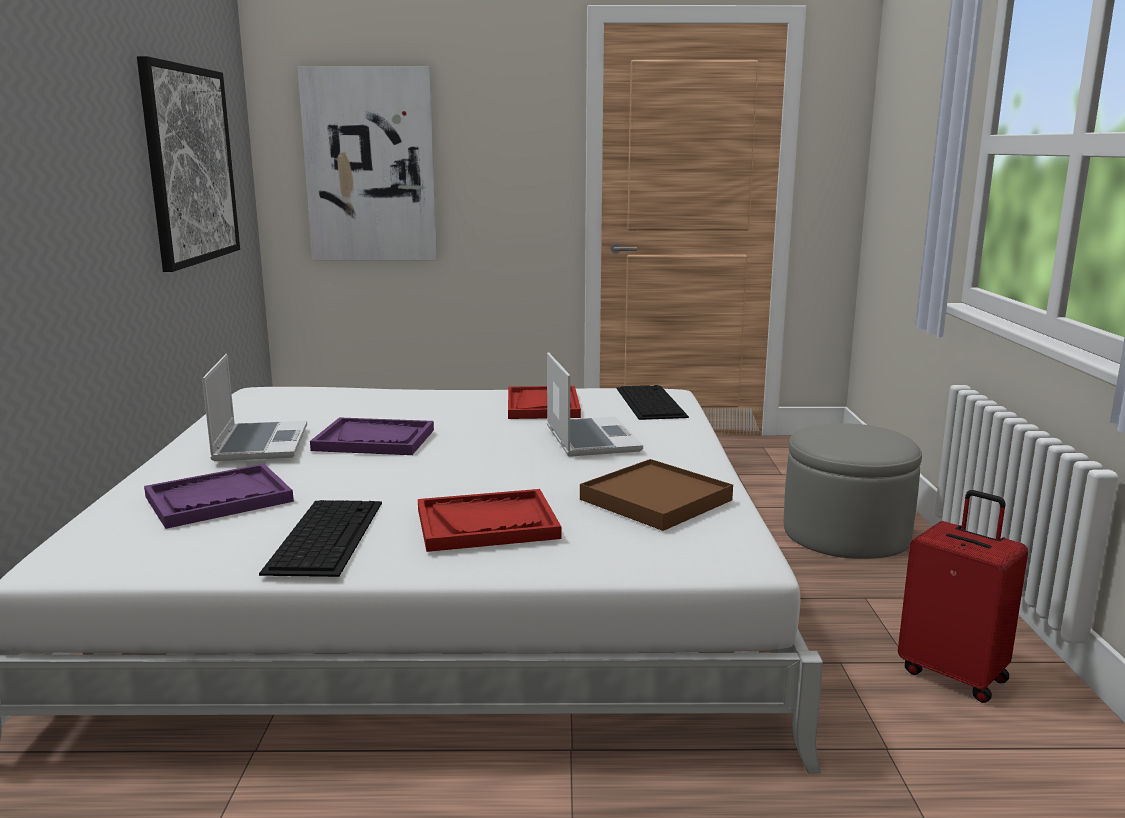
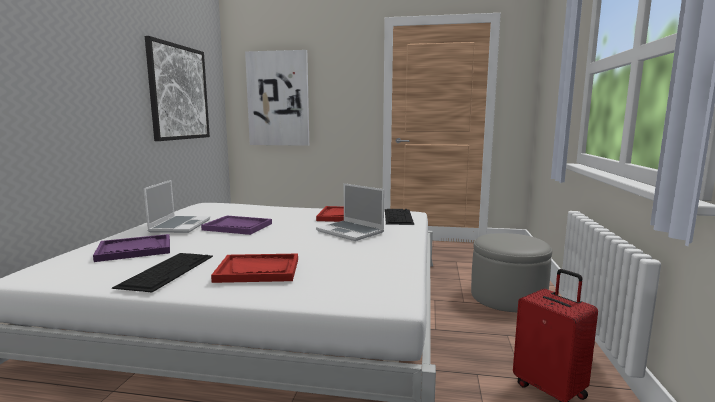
camera: 10 degrees right, 5 degrees down
(590, 439) = (351, 232): laptop -> laptop turned 135 degrees clockwise
(656, 500) = (364, 264): brown tray -> none

